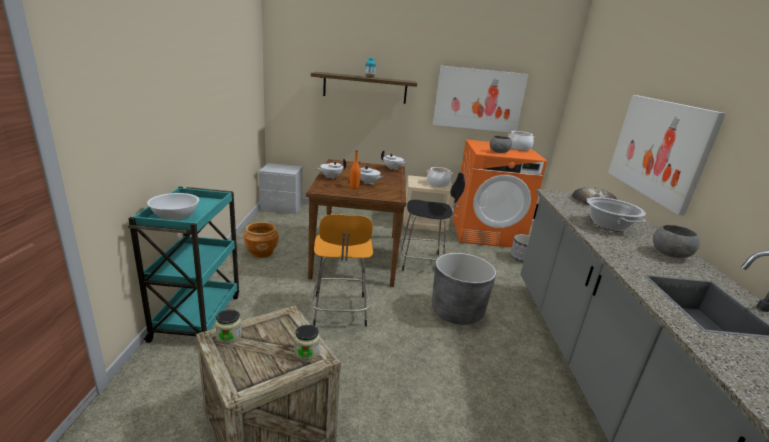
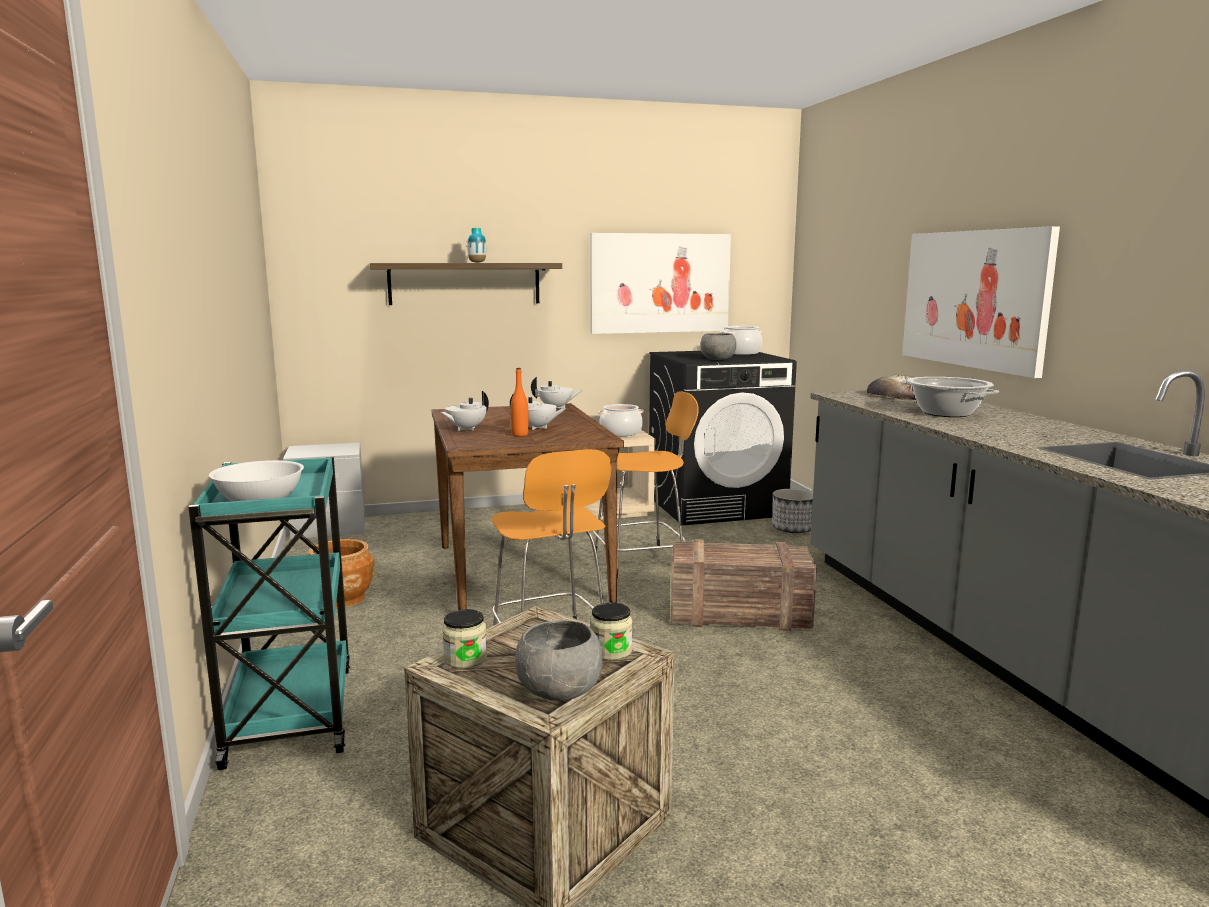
camera: 15 degrees left, 10 degrees down
(423, 262) = (642, 561): black stool -> orange stool
(457, 311) = (741, 614): grey planter -> crate
(487, 233) = (716, 506): orange washing machine -> black washing machine
(670, 254) = (1047, 427): grey bowl -> grey bowl (560, 690)

